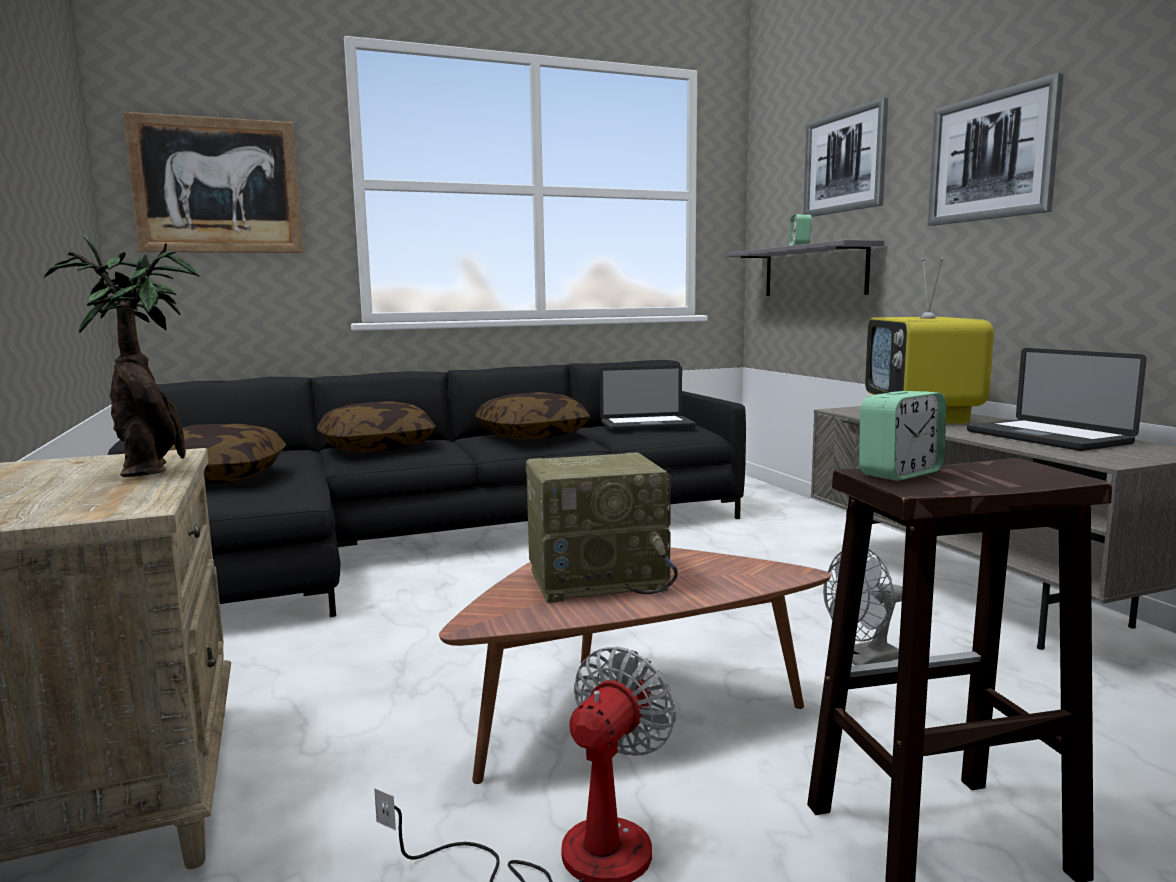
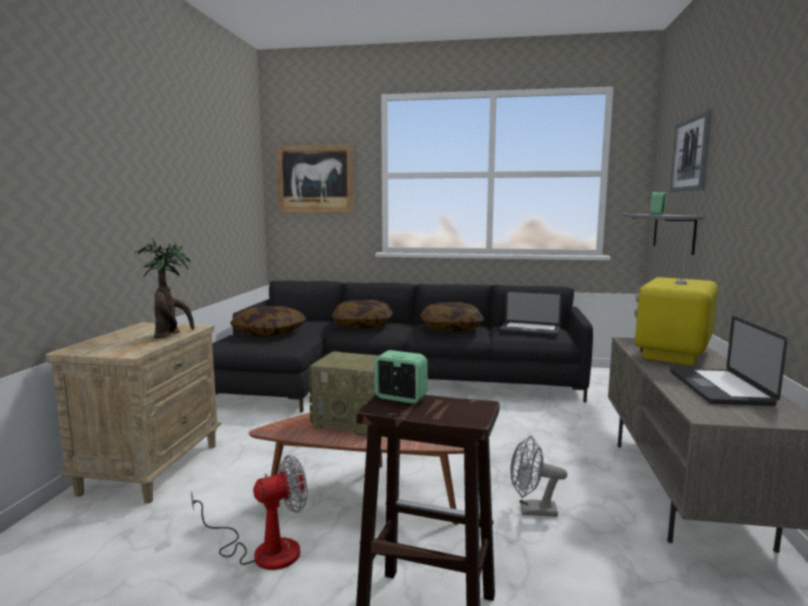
camera: 30 degrees right, 0 degrees up
(900, 473) = (400, 398): alarm clock -> alarm clock turned 150 degrees counterclockwise
(991, 157) = (753, 162): picture -> none

